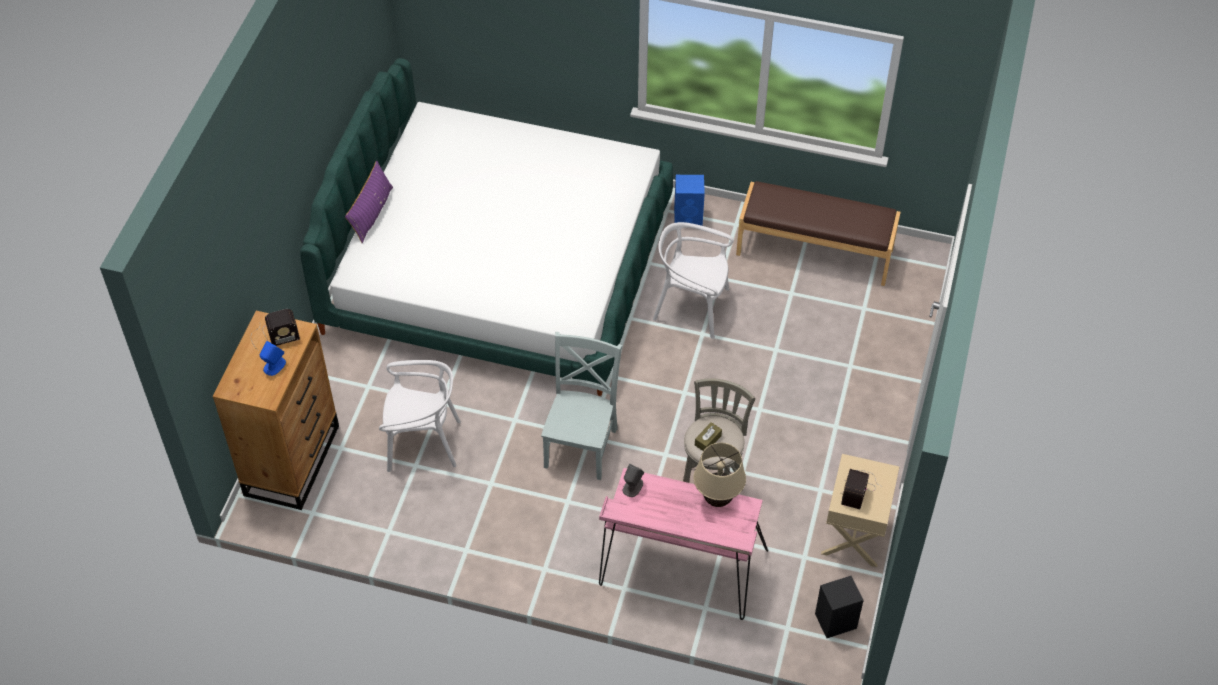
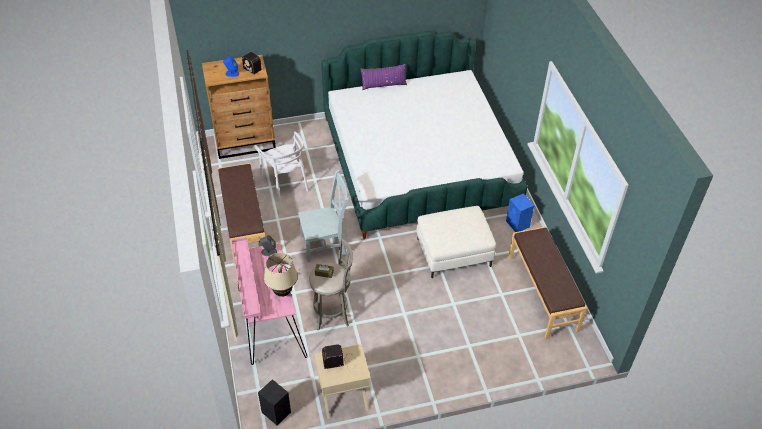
camera: 60 degrees right, 5 degrees down
(471, 530) = (243, 224): none -> brown bench
(691, 307) = (454, 252): white chair -> white ottoman

